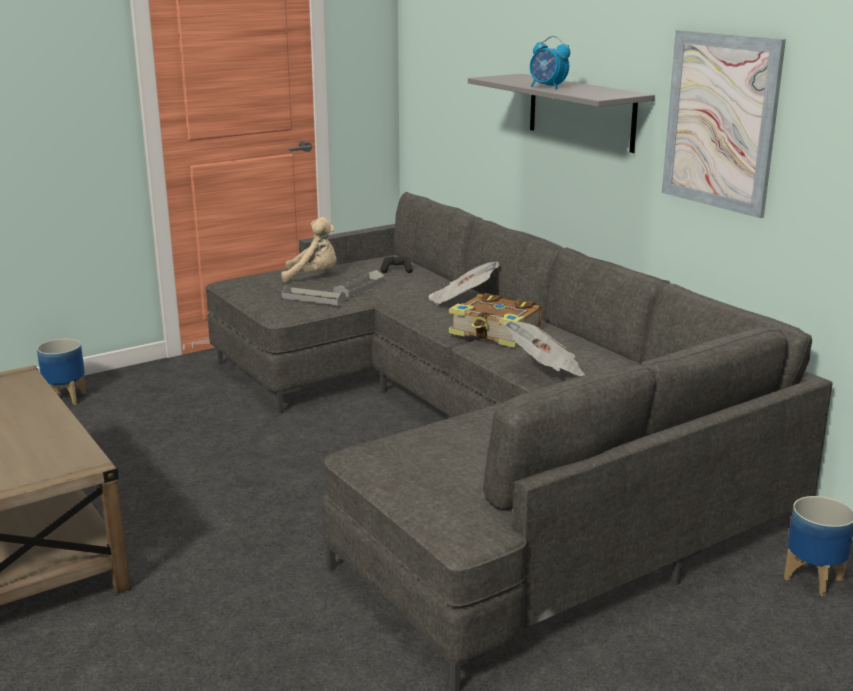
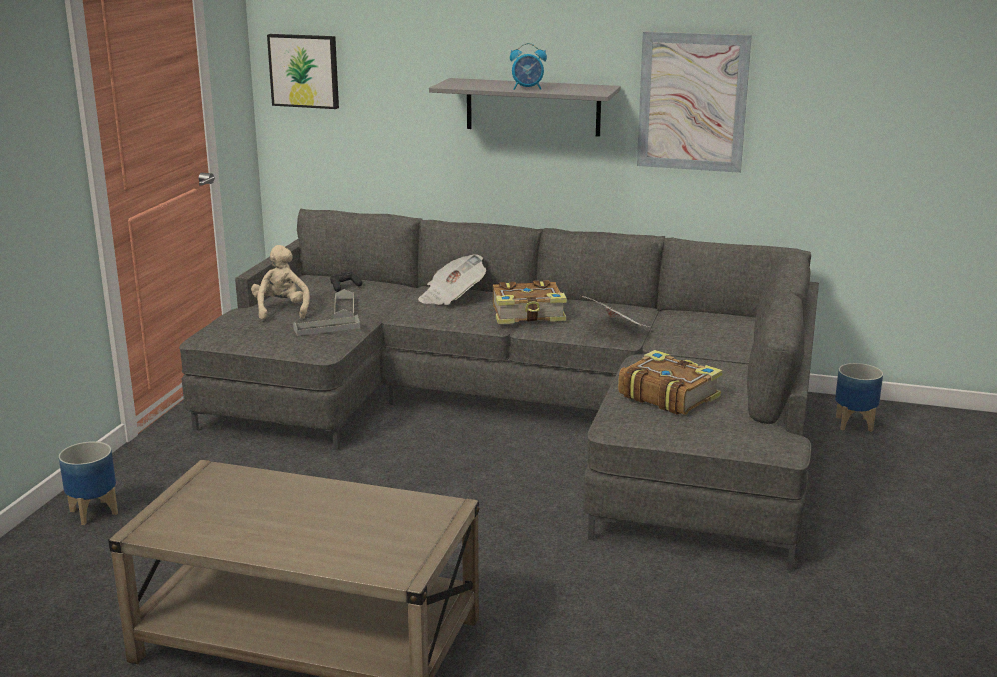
camera: 40 degrees left, 0 degrees up
(313, 276) = (282, 310): beige plush toy -> beige plush toy turned 60 degrees counterclockwise
(427, 58) = (304, 70): none -> picture
(458, 444) = (668, 395): none -> book

